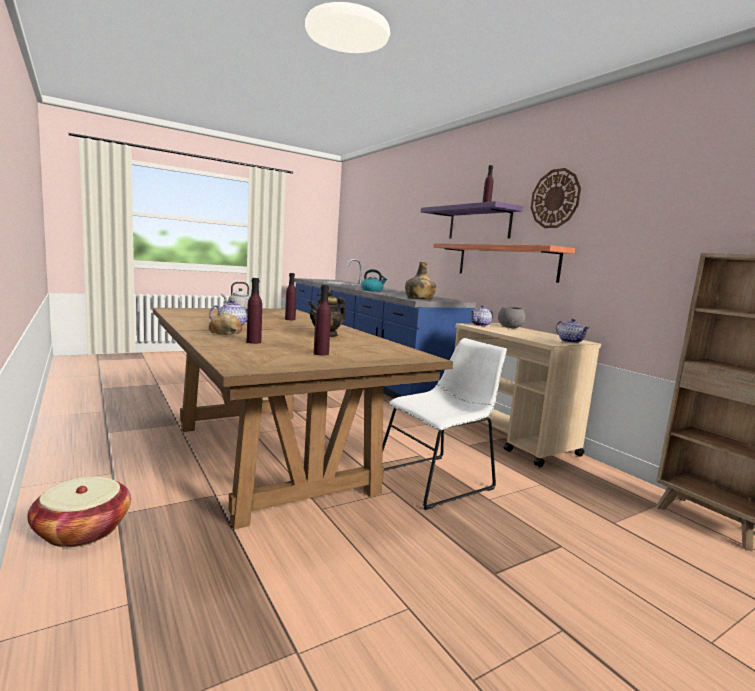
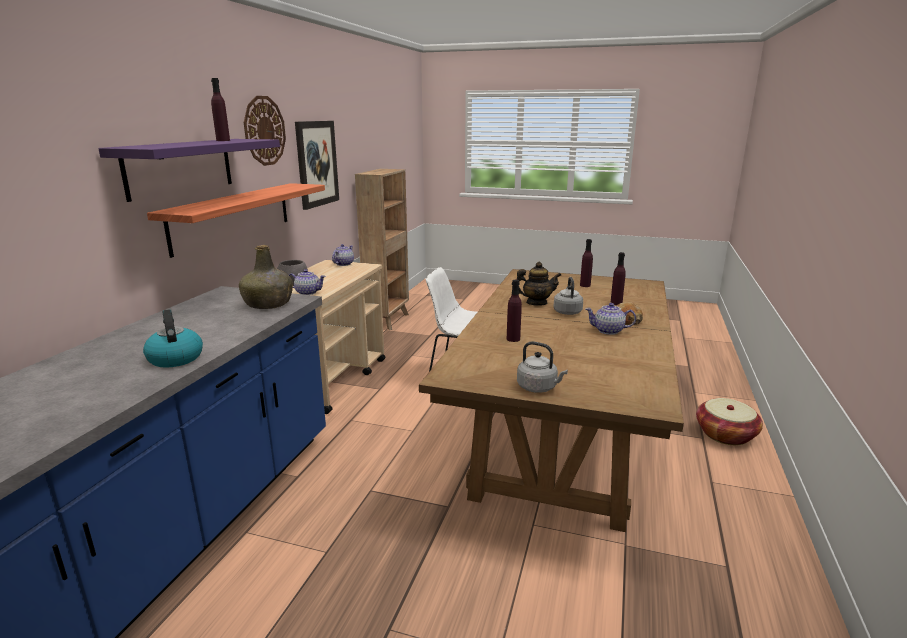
camera: 130 degrees left, 10 degrees up
(287, 332) = (567, 311): none -> grey kettle
(630, 233) = (317, 163): none -> picture

